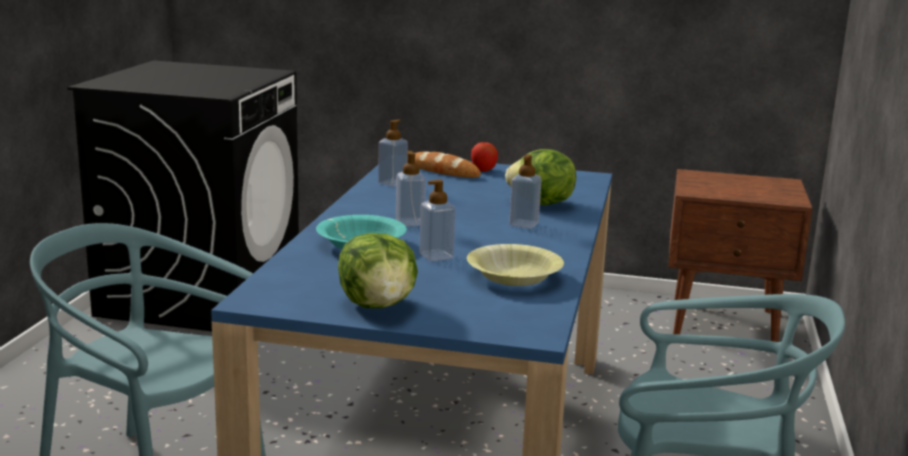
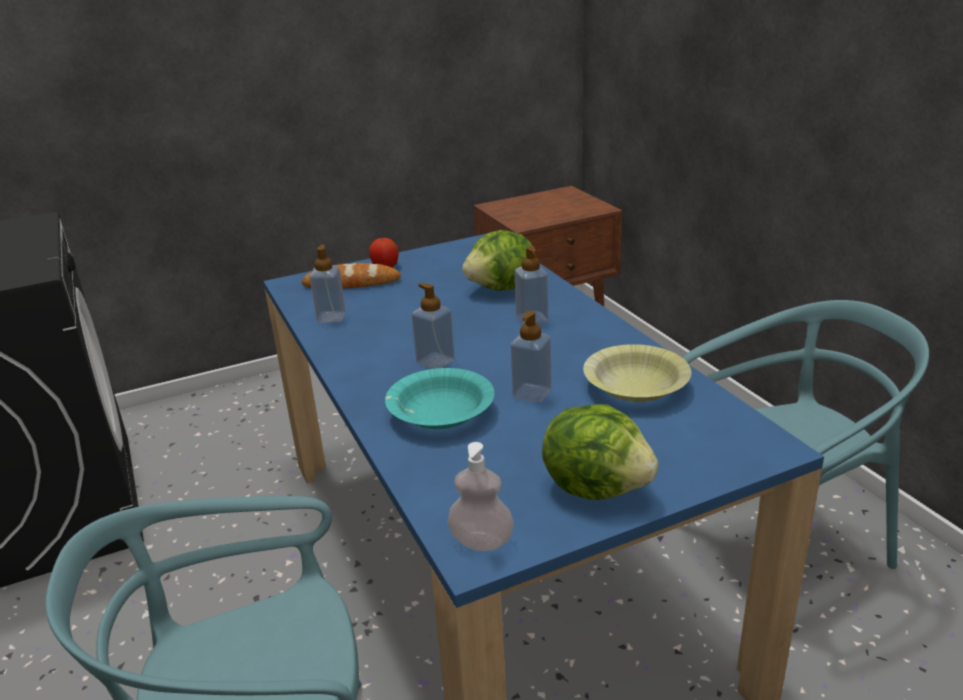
camera: 35 degrees left, 10 degrees up
(266, 298) = (481, 541): none -> soap dispenser

